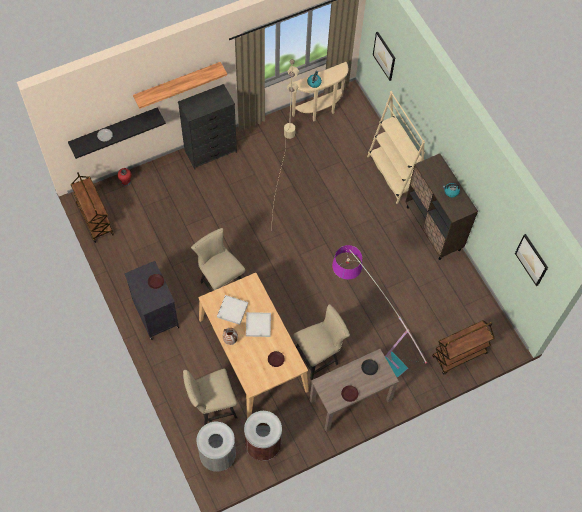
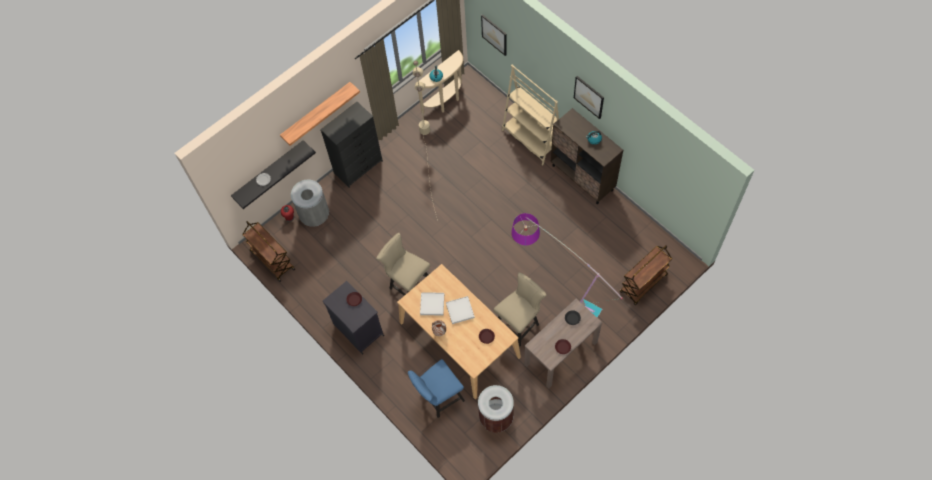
camera: 10 degrees left, 0 degrees up
(212, 407) = (439, 398): beige chair -> blue chair
(217, 455) = (458, 440): grey trash can -> grey trash can (314, 215)
(532, 259) = (688, 178): picture -> picture (589, 97)

